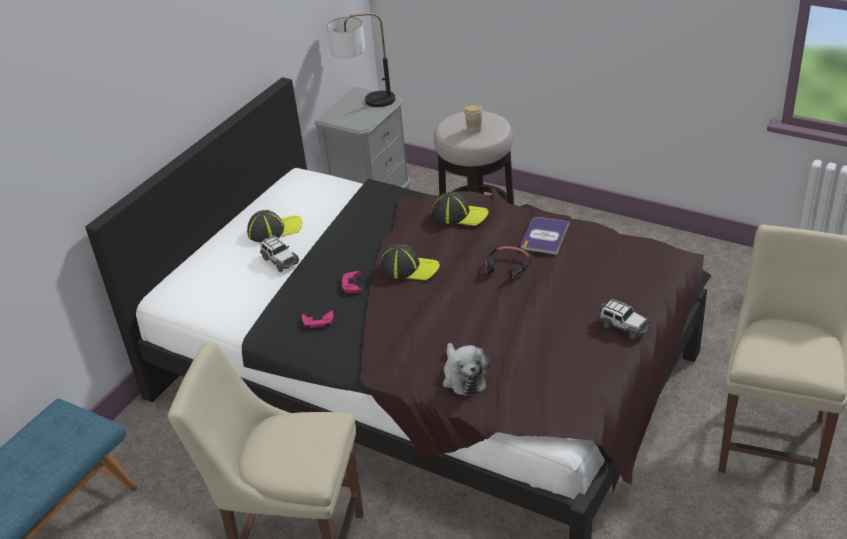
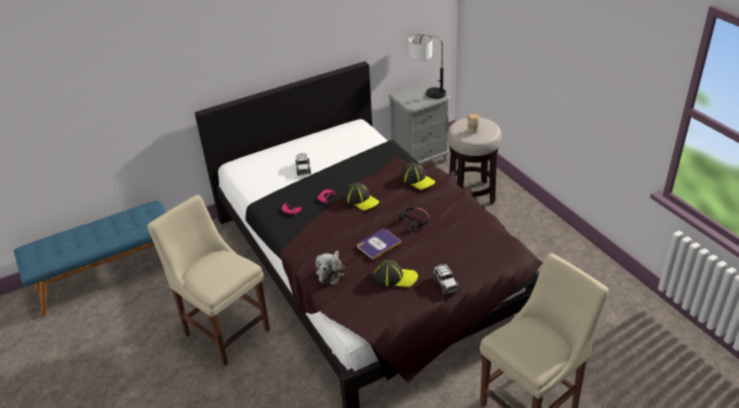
camera: 30 degrees right, 0 degrees up
(274, 229) = (317, 150): cap -> cap (395, 277)
(544, 236) = (453, 211): book -> book (378, 244)

